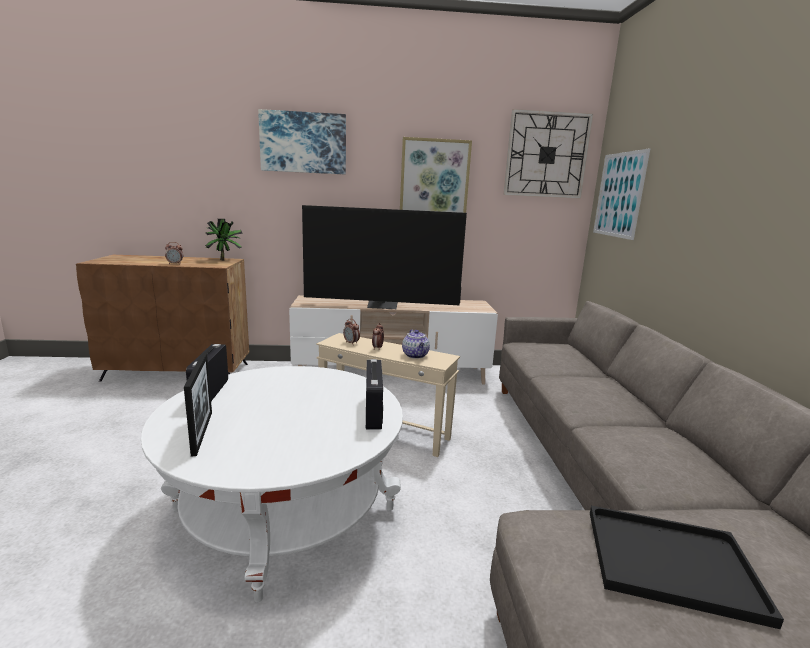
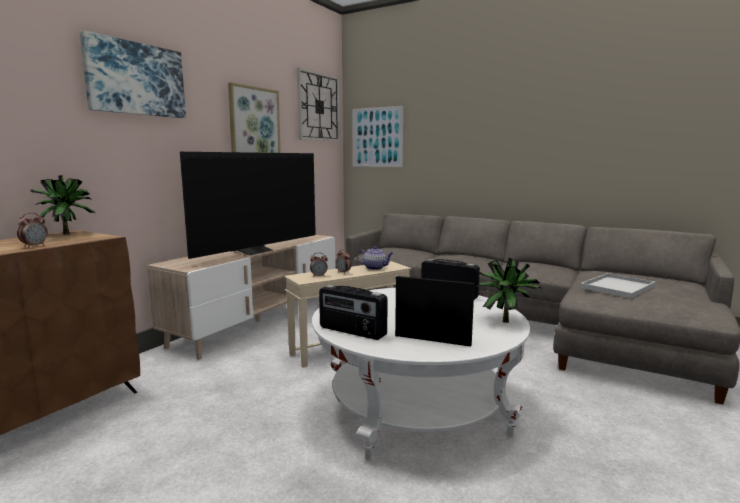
camera: 55 degrees left, 5 degrees down
(299, 463) = (505, 320): none -> potted plant
(668, 563) = (618, 287): black tray -> white tray

